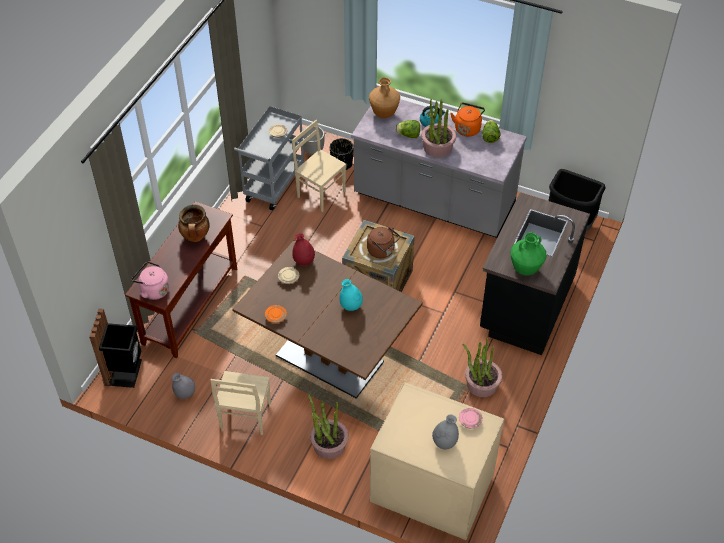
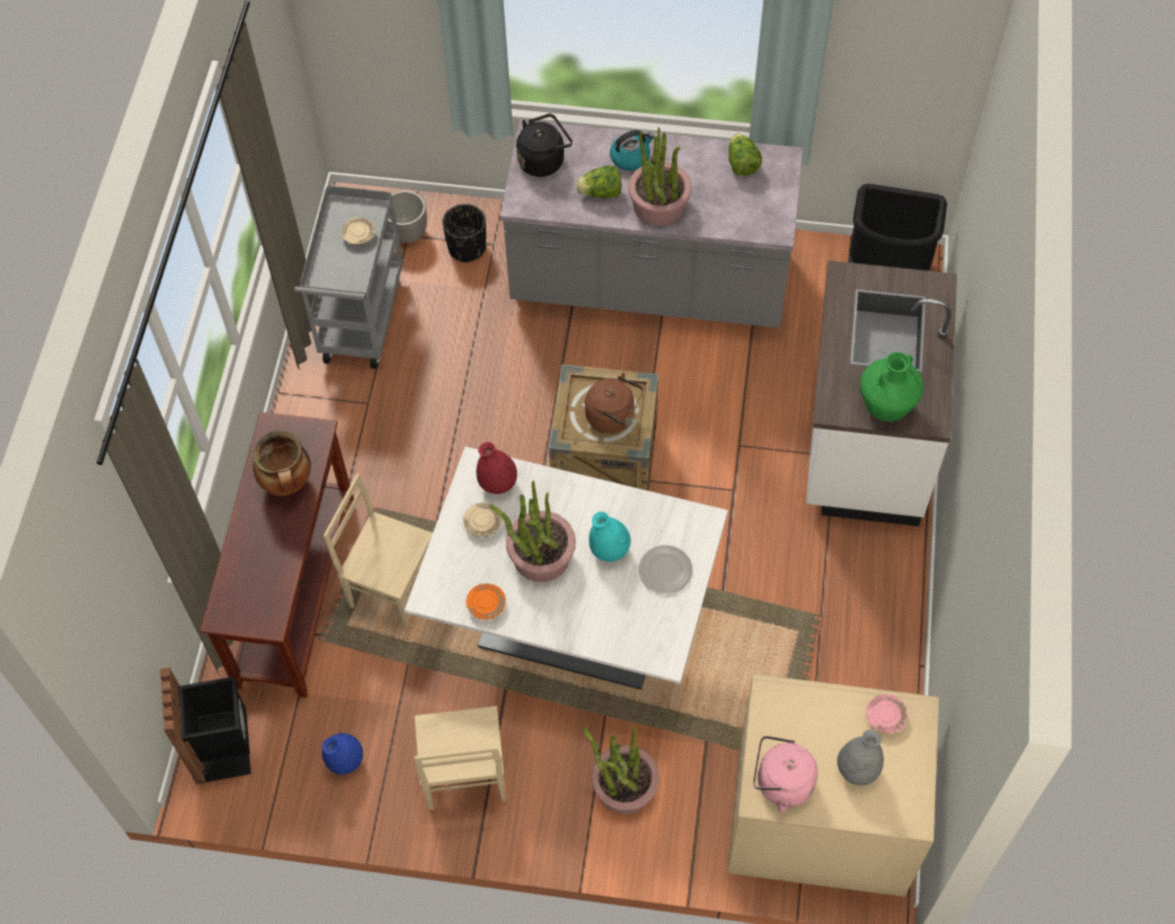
camera: 15 degrees left, 10 degrees up
(153, 290) = (248, 609): pink kettle -> pink kettle (780, 783)
(185, 393) = (345, 761): grey vase -> blue vase
(321, 193) = (450, 314): beige chair -> beige chair (393, 586)
(329, 359) = (571, 628): brown dining table -> white dining table
(377, 323) = (666, 571): none -> plate
(384, 114) = (543, 160): brown vase -> black kettle
(467, 128) = (698, 155): orange kettle -> none
(481, 384) = (838, 606): potted plant -> potted plant (540, 556)
(525, 305) = (863, 441): black counter -> white counter

